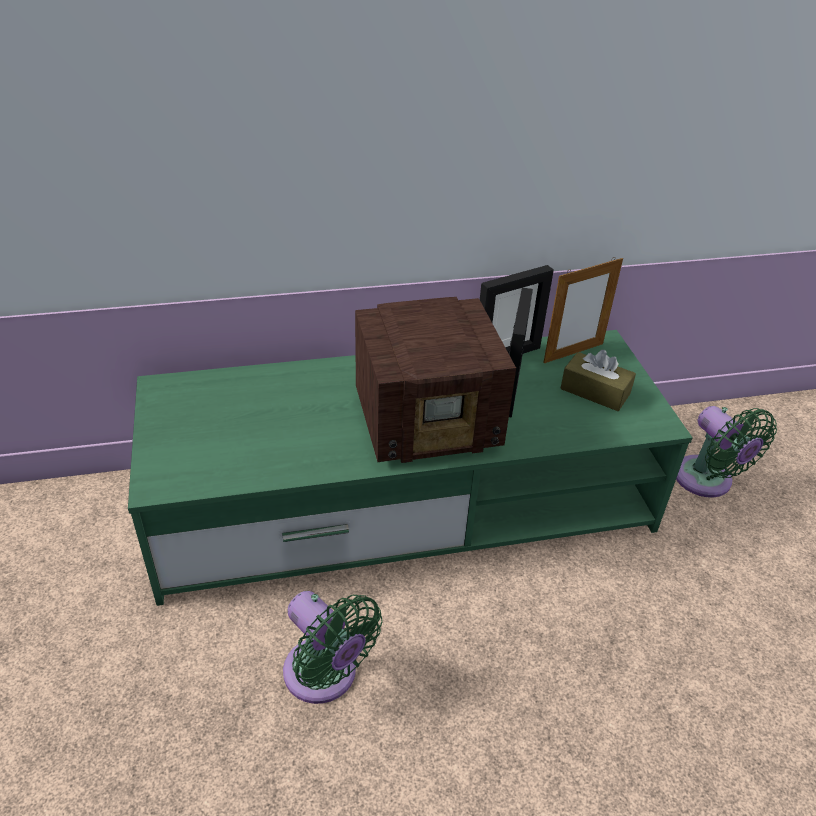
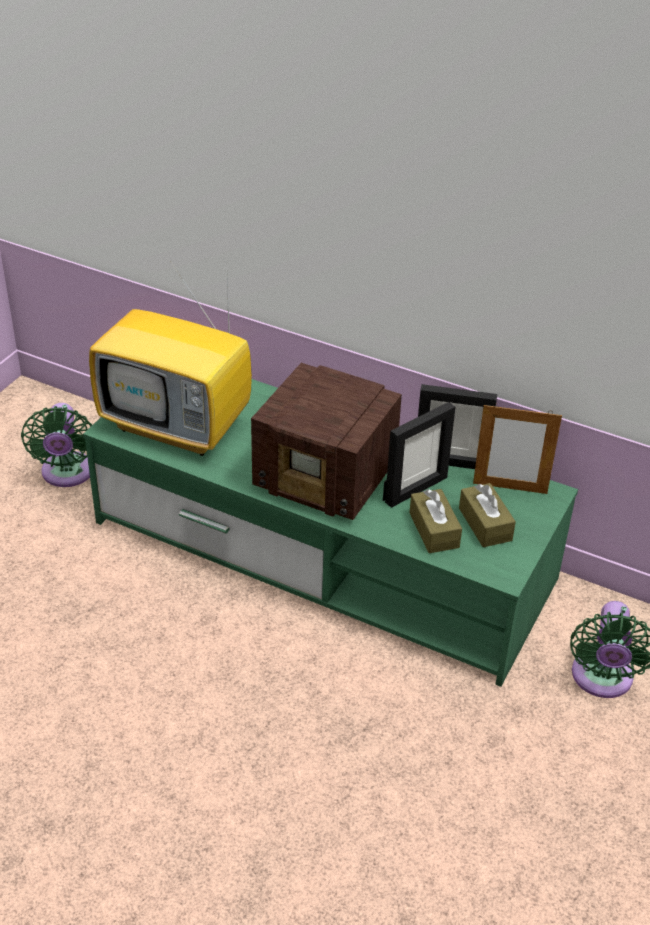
camera: 40 degrees right, 0 degrees up
(230, 445) = (179, 427): none -> television
(325, 676) = (151, 624): green fan -> green fan (67, 474)
(567, 418) = (434, 530): none -> brown tissue box

